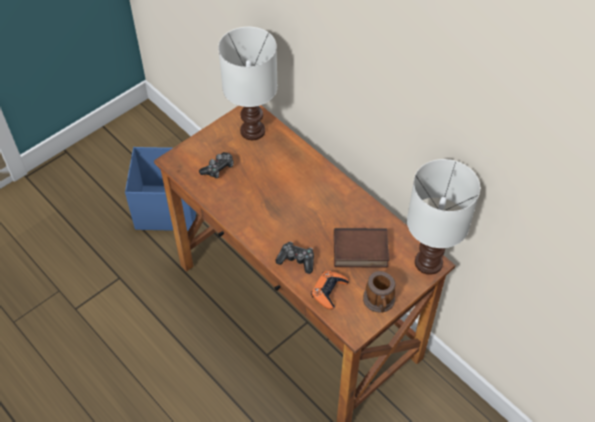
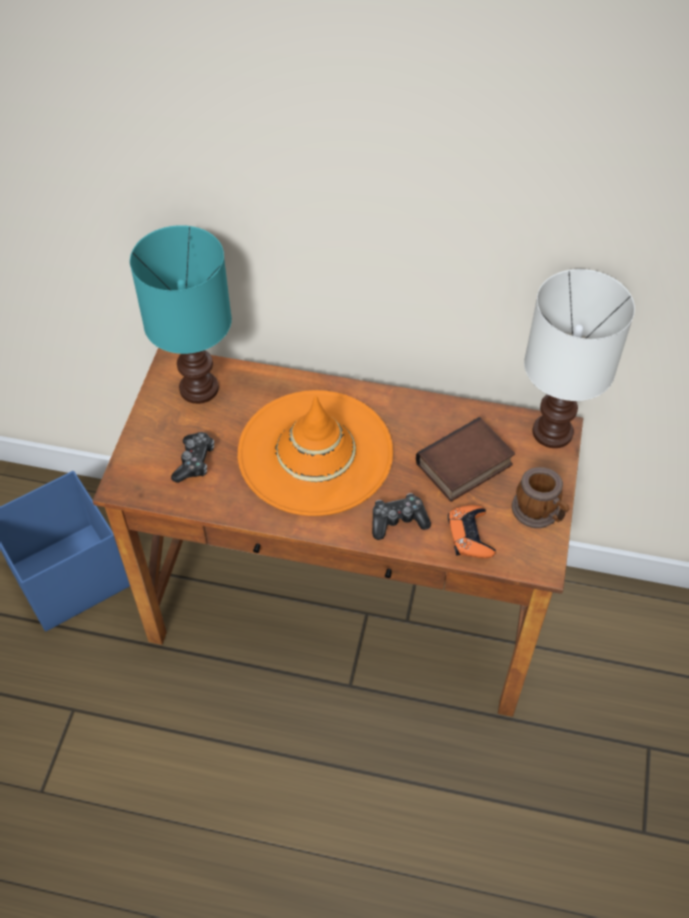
camera: 35 degrees left, 0 degrees up
(252, 130) = (197, 387): white table lamp -> turquoise table lamp
(284, 198) = (315, 452): none -> orange hat

